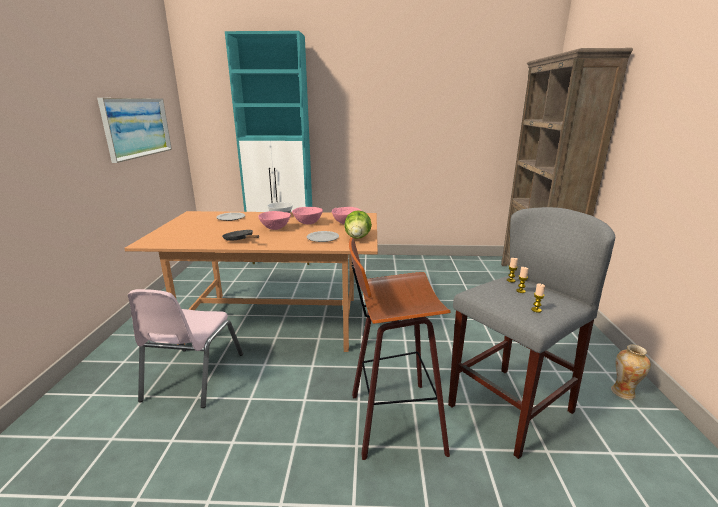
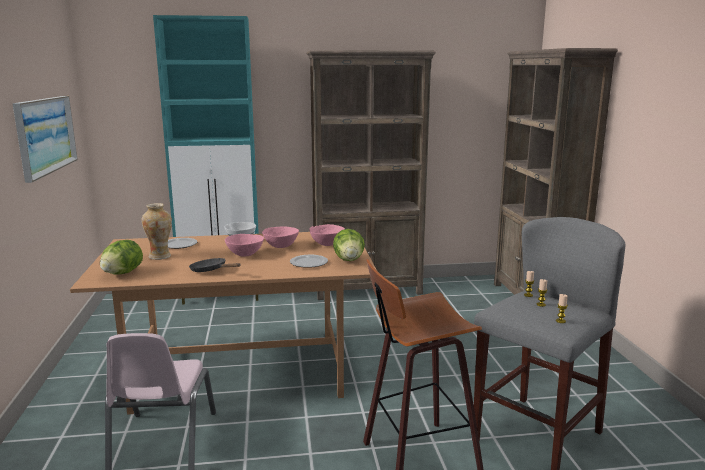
camera: 10 degrees left, 5 degrees down
(172, 238) = (122, 273): none -> lettuce
(396, 262) = (368, 289): none -> brown bookcase
(623, 393) = (646, 409): vase -> vase (160, 256)

